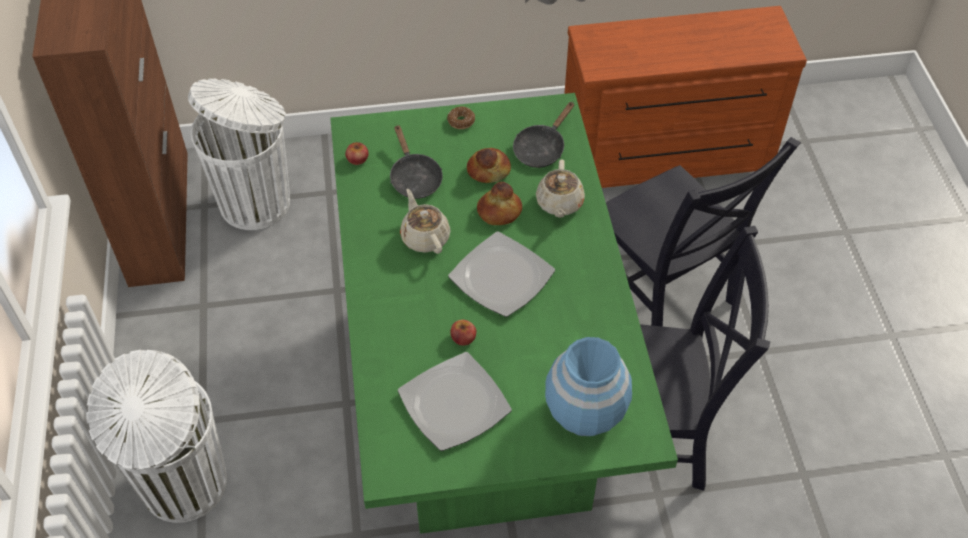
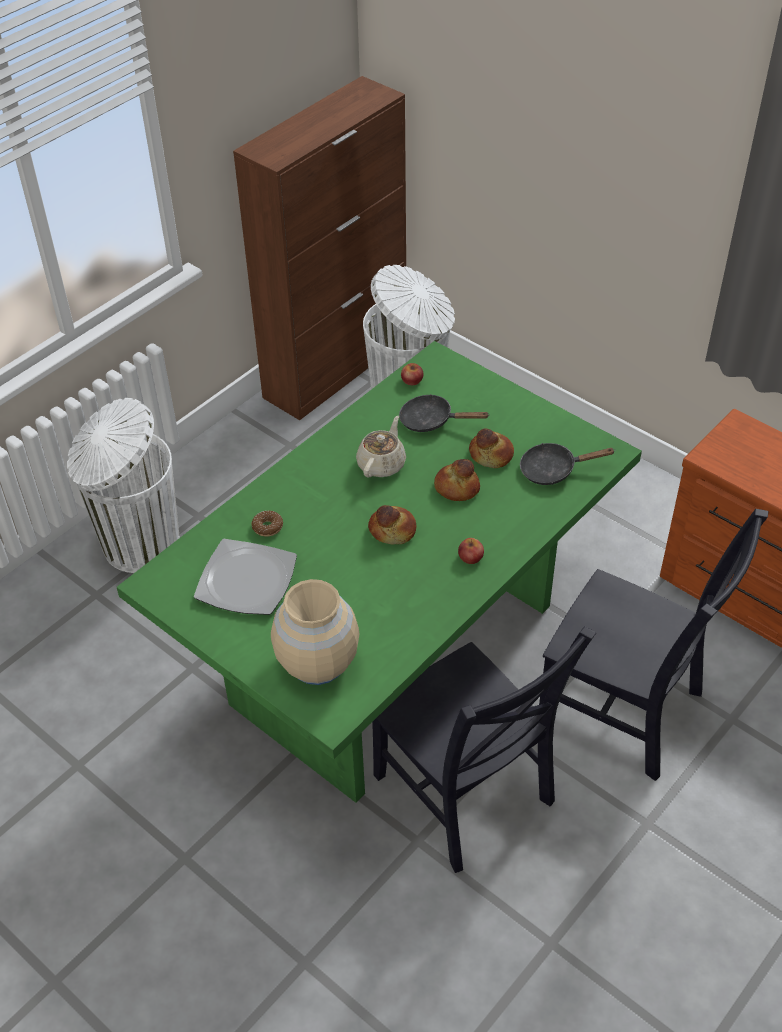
camera: 50 degrees right, 5 degrees down
(414, 178) = (431, 421): black frying pan -> black frying pan turned 75 degrees clockwise
(461, 121) = (521, 408): donut -> donut (267, 527)
(463, 337) = (312, 546): apple -> apple (470, 557)
(500, 277) = (393, 530): plate -> bread
(559, 203) = (508, 516): beige teapot -> none
(585, 412) = (318, 662): blue vase -> beige vase
(665, 294) = (626, 711): black chair -> black chair turned 75 degrees counterclockwise

